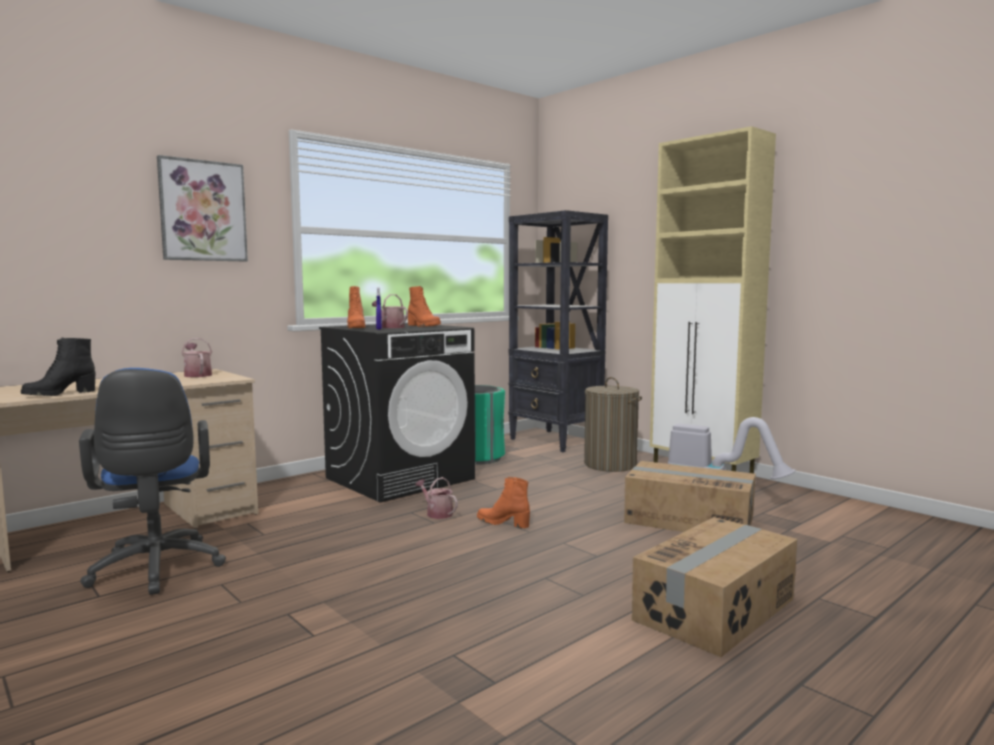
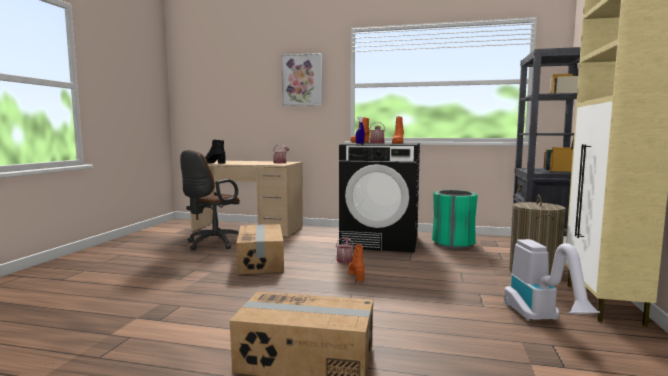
camera: 55 degrees right, 0 degrees up
(156, 571) = (212, 244): blue office chair -> brown office chair
(689, 520) = (467, 320): cardboard box -> cardboard box (261, 261)

